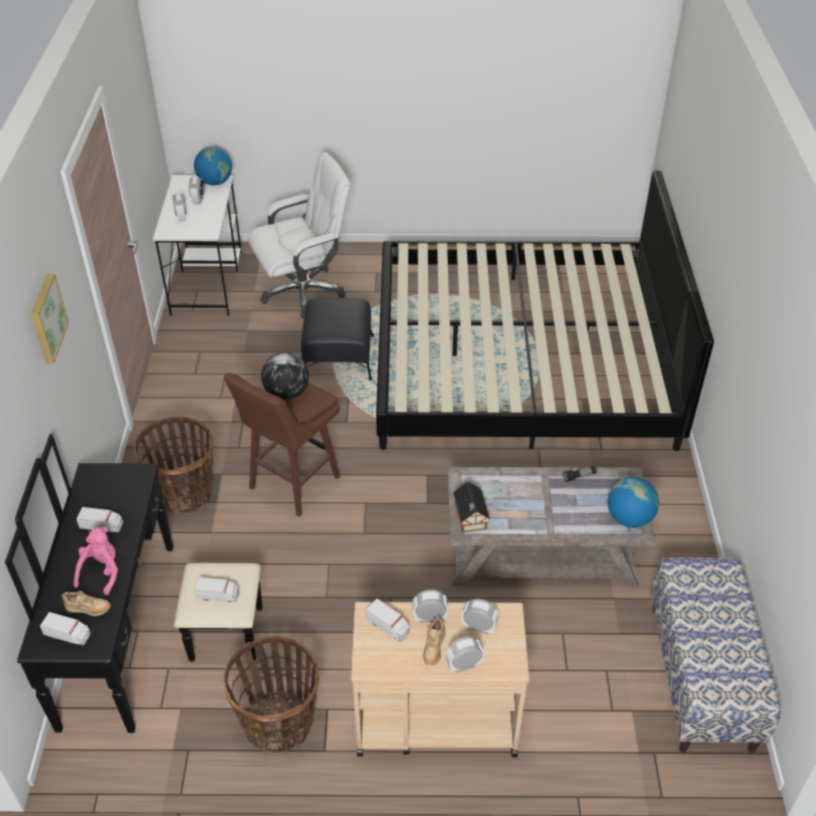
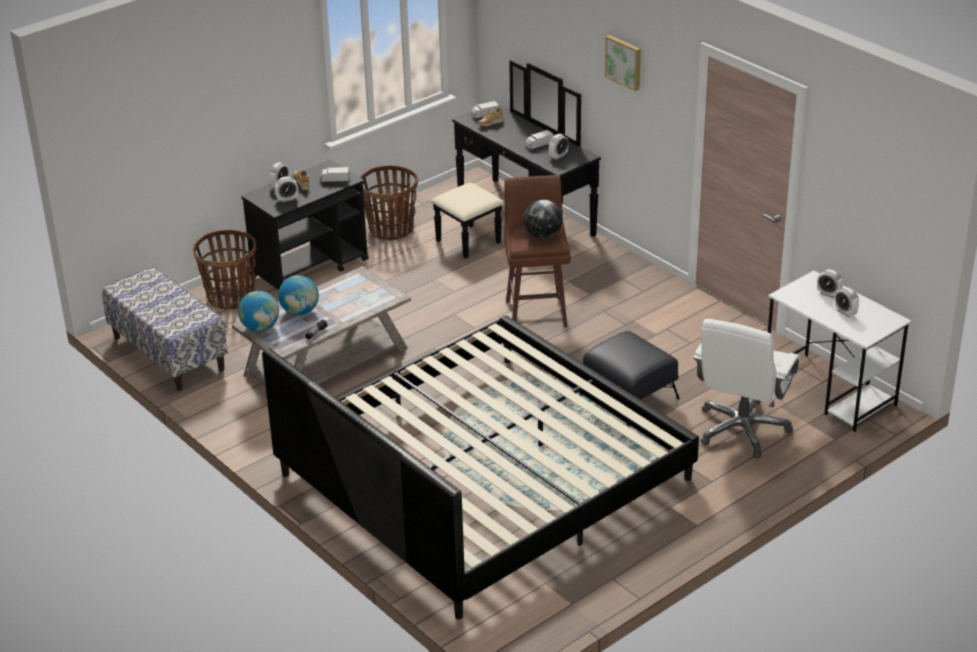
camera: 140 degrees right, 10 degrees down
(101, 572) = (508, 134): pink plush toy -> none
(184, 494) = (594, 275): basket -> basket (231, 297)
(215, 182) = (865, 333): globe -> globe (300, 312)
(218, 595) = (462, 194): toy truck -> none
(430, 617) = (317, 191): alarm clock -> alarm clock (558, 156)
(435, 718) = (310, 268): beige cart -> black cart
(470, 517) = (363, 281): toy house -> none

